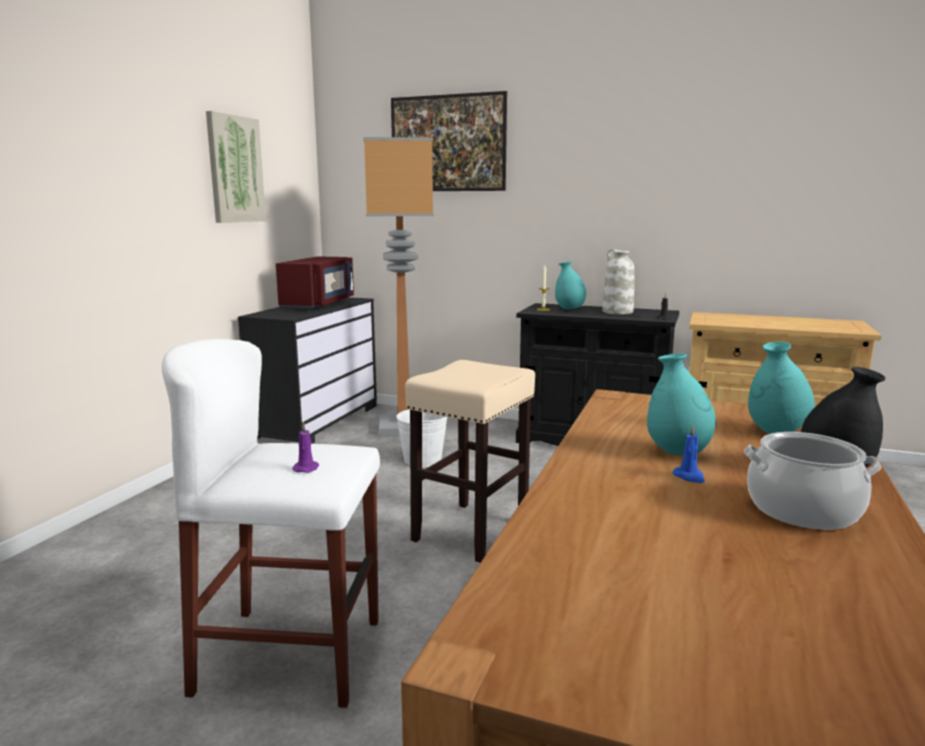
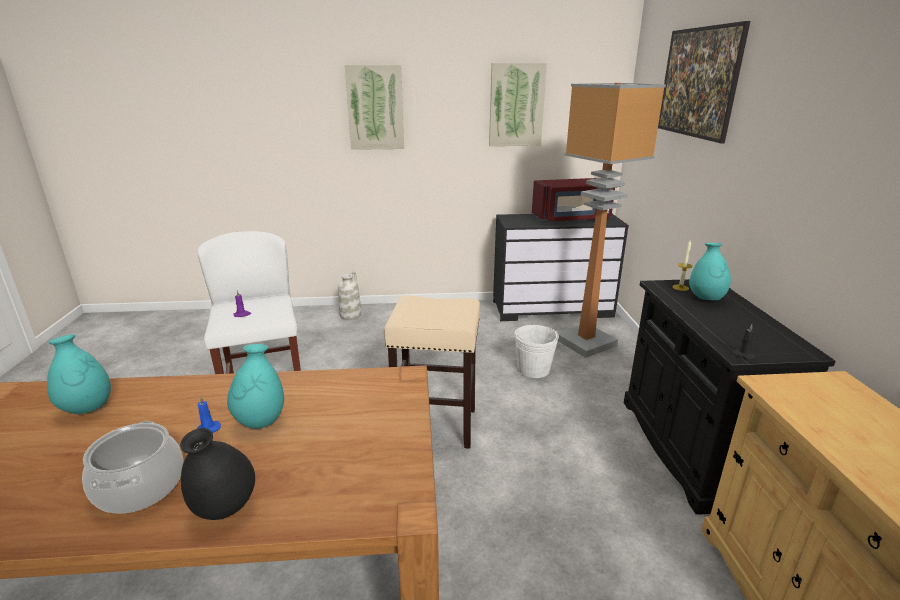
camera: 65 degrees right, 10 degrees up
(72, 161) = (375, 108): none -> picture
(617, 312) = (738, 323): white vase -> white vase (350, 315)
(776, 432) = (334, 472): turquoise vase -> turquoise vase (87, 408)

